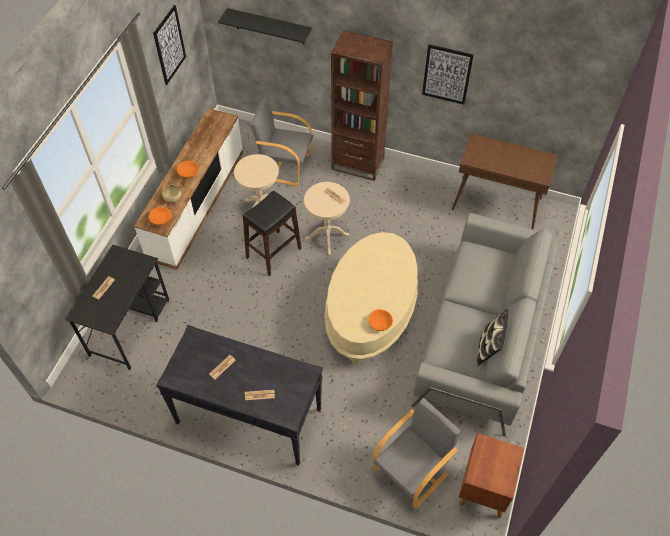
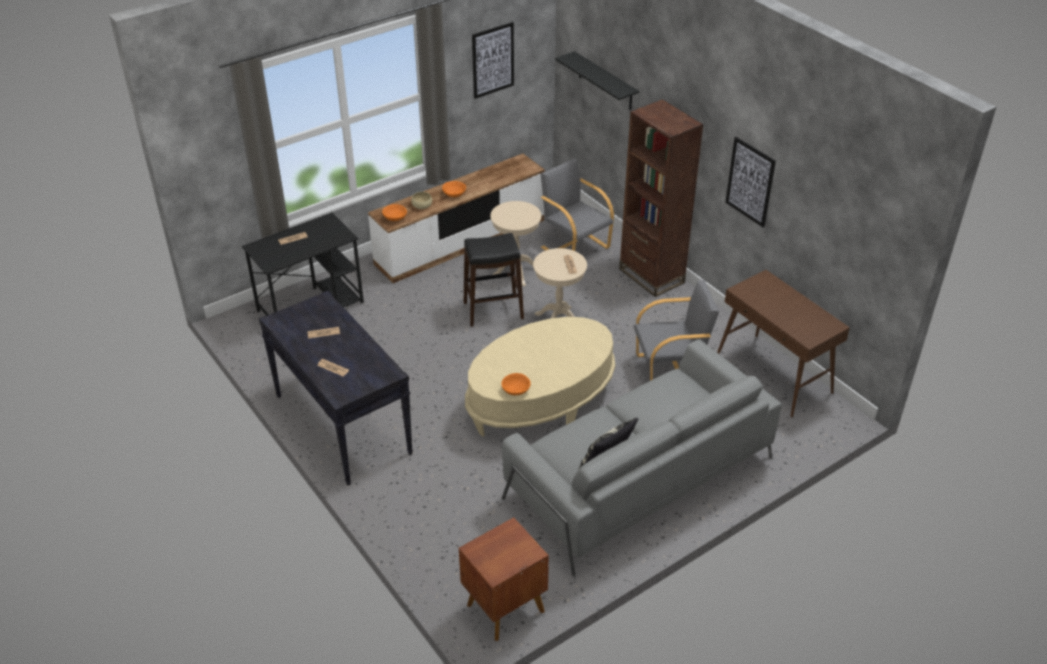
camera: 35 degrees right, 15 degrees down
(411, 471) = (448, 550): grey armchair -> grey armchair (670, 371)

